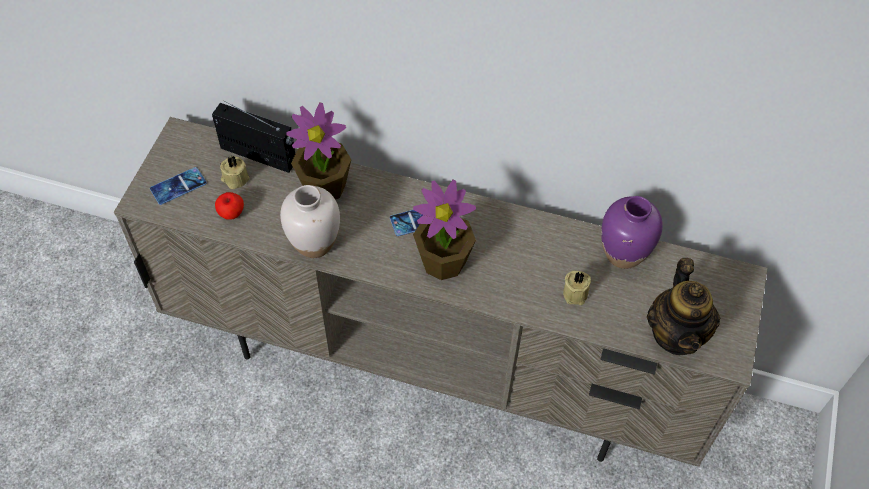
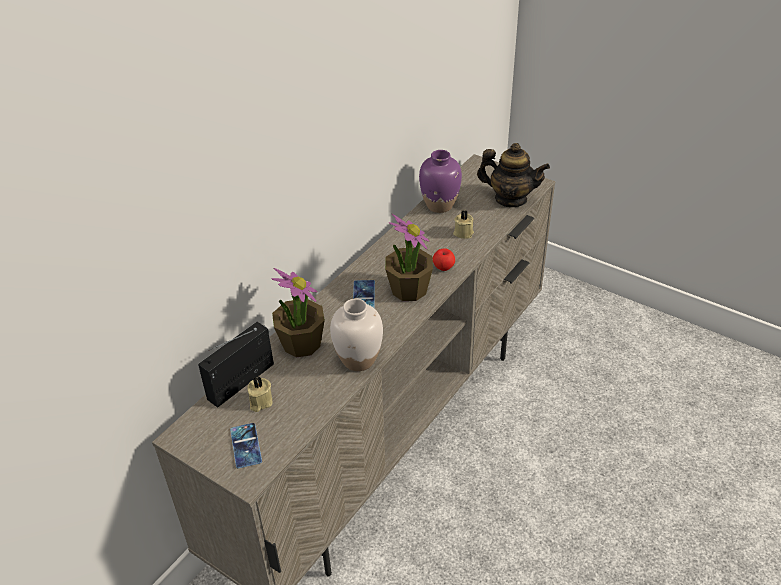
camera: 70 degrees left, 15 degrees down
(231, 213) = (299, 410): apple -> apple (443, 267)

